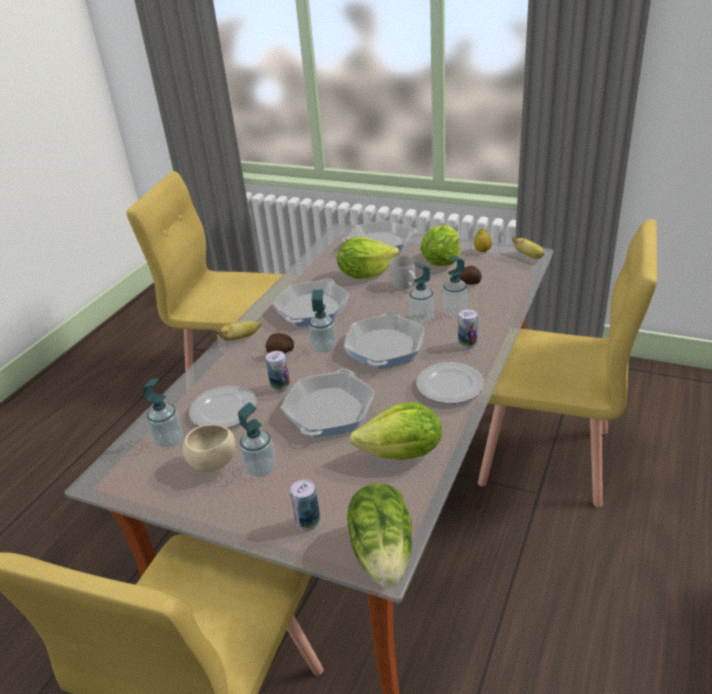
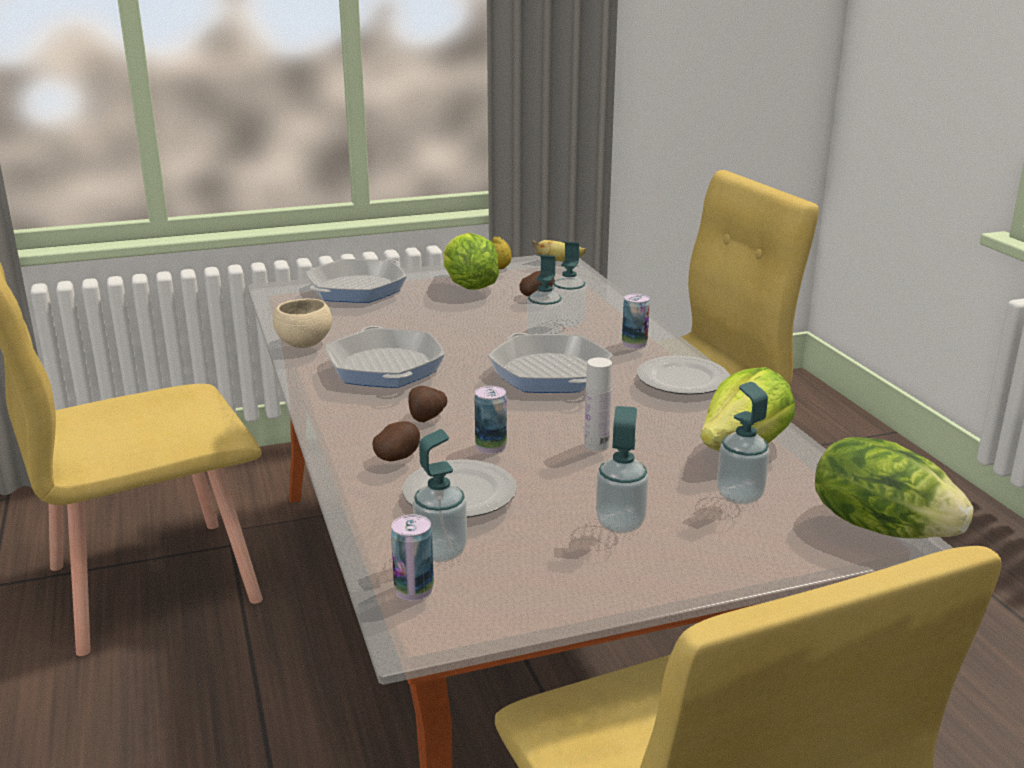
camera: 45 degrees left, 10 degrees down
(213, 463) = (550, 545): beige bowl -> beige bowl (305, 343)
(233, 373) = (398, 457): none -> potato
(241, 338) = (336, 422): banana -> none
(308, 522) = (764, 540): can -> can (414, 590)
(324, 347) = (474, 395): soap dispenser -> soap dispenser (739, 495)
(329, 411) = (596, 445): frying pan -> white bottle
(365, 274) = (394, 319): lettuce -> none
(406, 286) = (468, 317): white mug -> none

